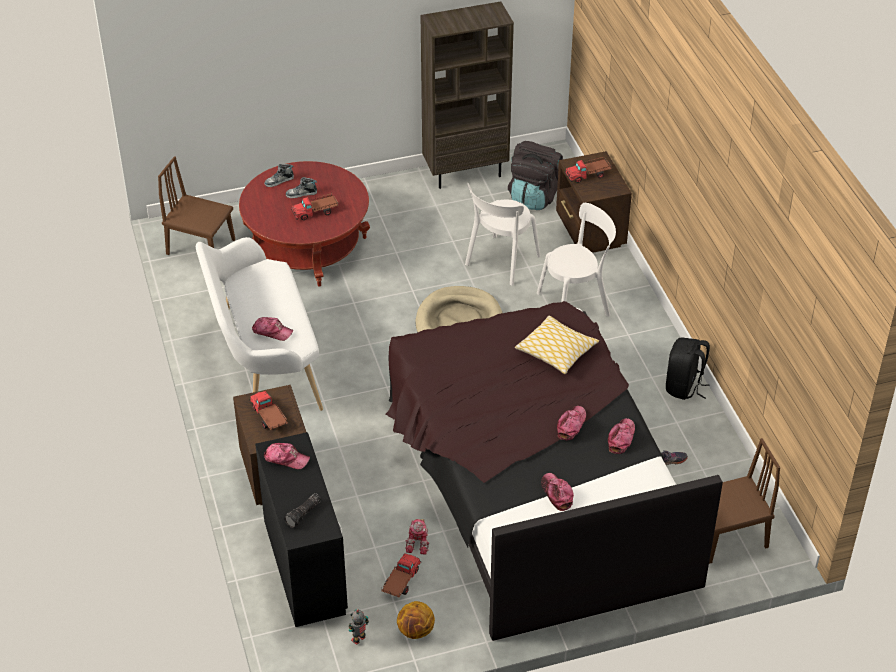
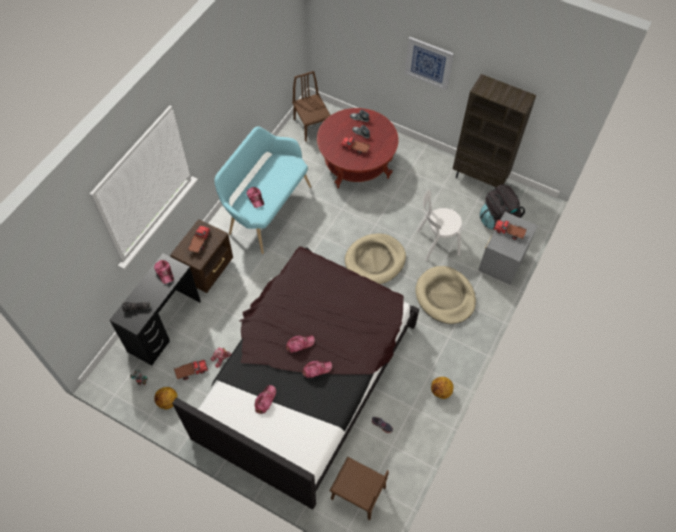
camera: 45 degrees right, 15 degrees up
(263, 365) = (266, 209): white bench -> turquoise bench
(340, 44) = (428, 63): none -> picture
(556, 351) = (361, 322): pillow -> none
(576, 303) = (445, 297): white chair -> beige dog bed
(589, 233) = (500, 263): brown nightstand -> grey nightstand
(621, 438) = (332, 399): cap -> cap (300, 344)
(684, 387) = (440, 391): black backpack -> basketball

